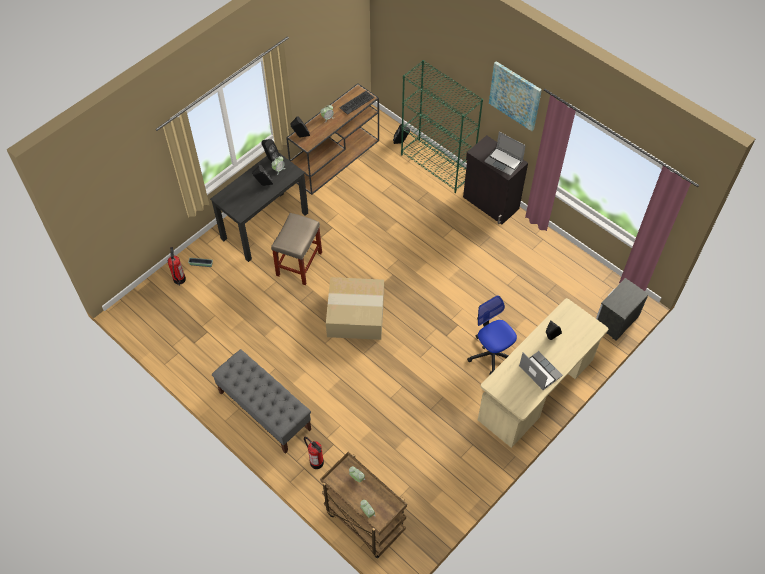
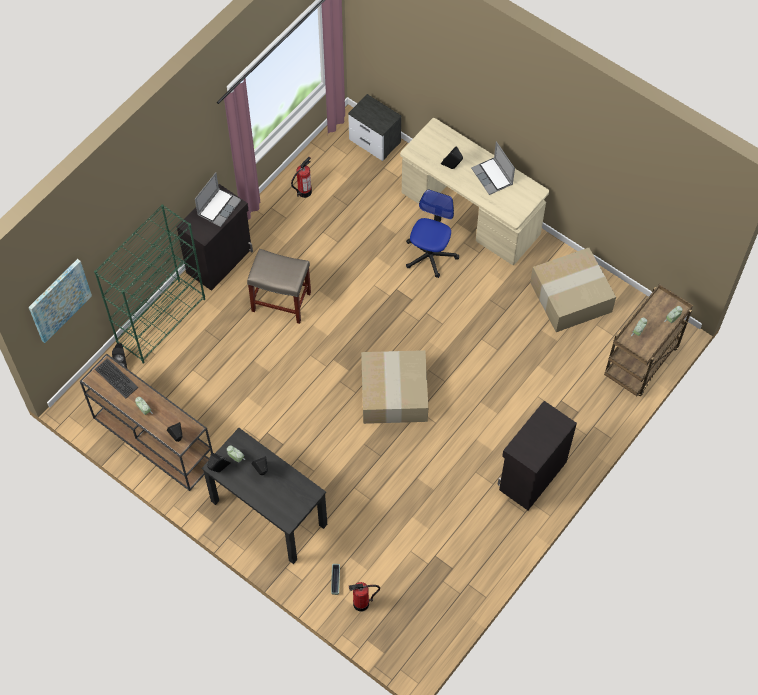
camera: 95 degrees left, 5 degrees up
(264, 411) = (531, 475): grey bench -> black cabinet
(299, 264) = (327, 464): beige stool -> beige stool (282, 302)
(316, 462) = (584, 414): fire extinguisher -> fire extinguisher (304, 191)
(442, 468) = (571, 296): none -> cardboard box
(491, 354) = (430, 255): office chair -> office chair turned 150 degrees clockwise
(515, 95) = (184, 155): picture -> picture (59, 300)
(539, 371) = (493, 177): laptop -> laptop turned 75 degrees counterclockwise

